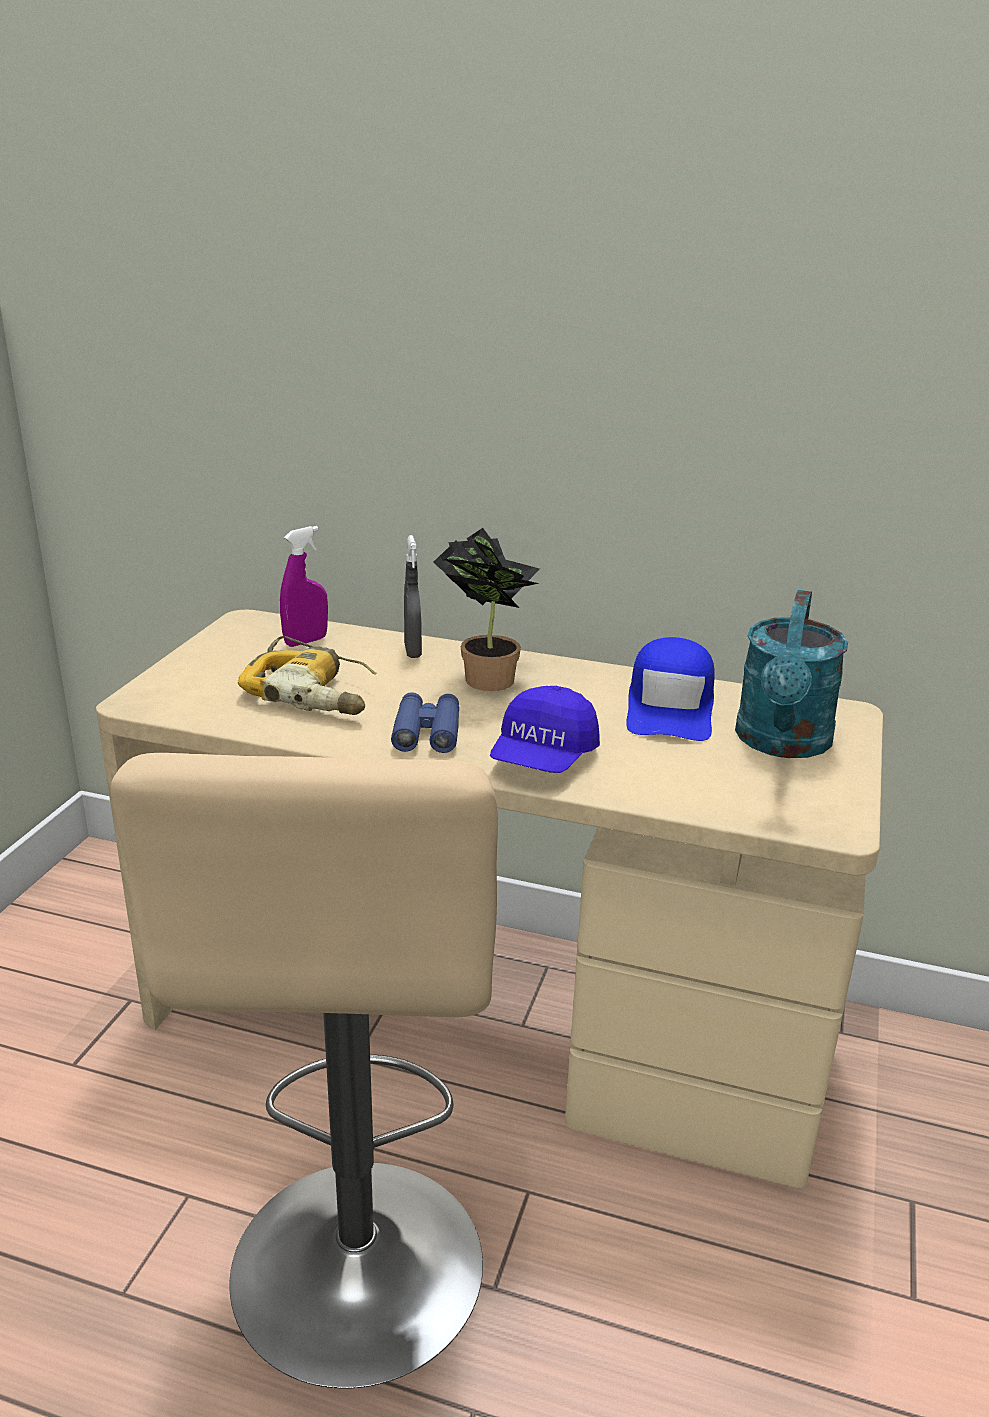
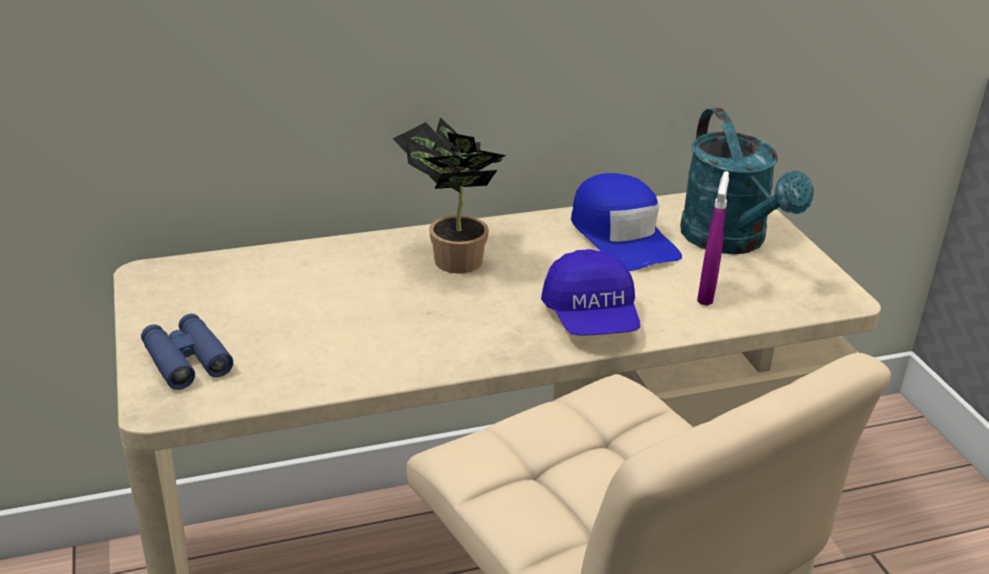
camera: 35 degrees left, 5 degrees up
(306, 641) = (243, 277): purple spray bottle -> purple spray bottle (706, 294)
(314, 692) = (324, 328): power drill -> none
(412, 651) = (356, 254): grey spray bottle -> none
(427, 732) = (473, 330): blue binoculars -> blue binoculars (186, 360)

